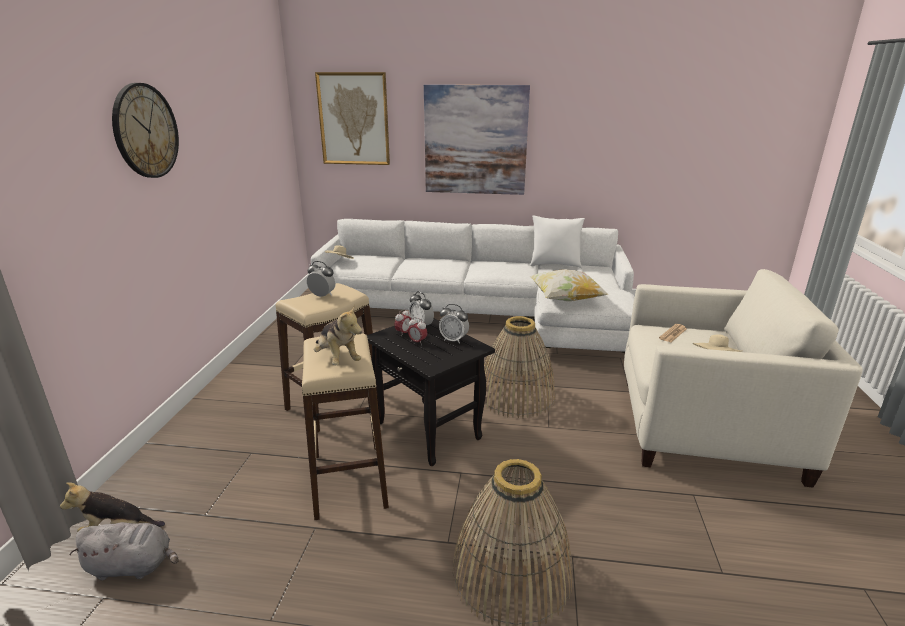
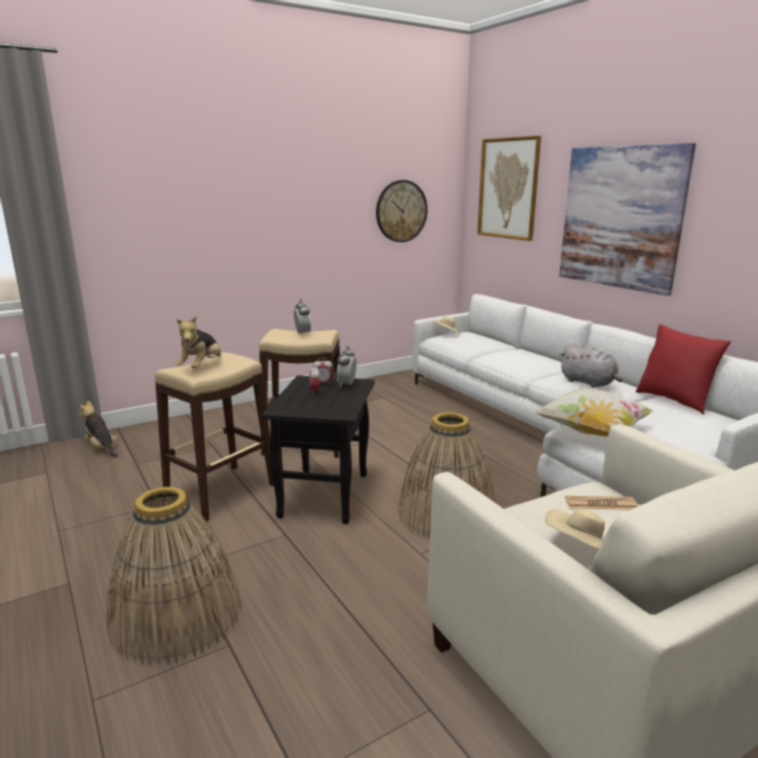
camera: 50 degrees right, 5 degrees down
(134, 566) = (76, 467): grey plush toy -> grey plush toy (589, 383)
(145, 131) = (245, 178): wall clock -> wall clock (401, 211)
(454, 340) = (342, 401): alarm clock -> none
(555, 264) = (674, 400): white pillow -> red pillow

